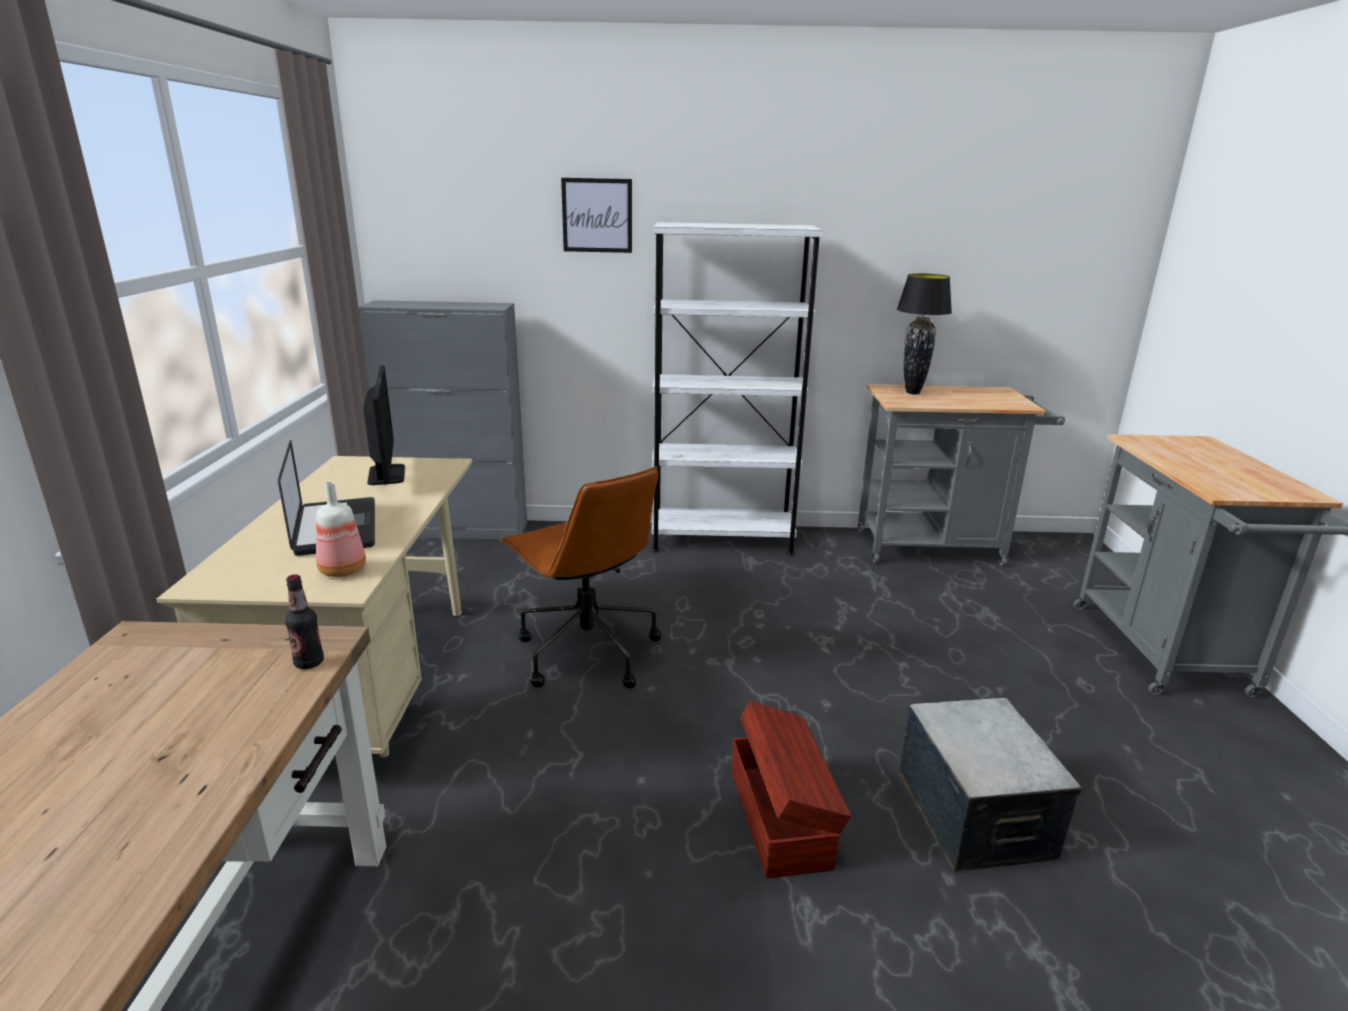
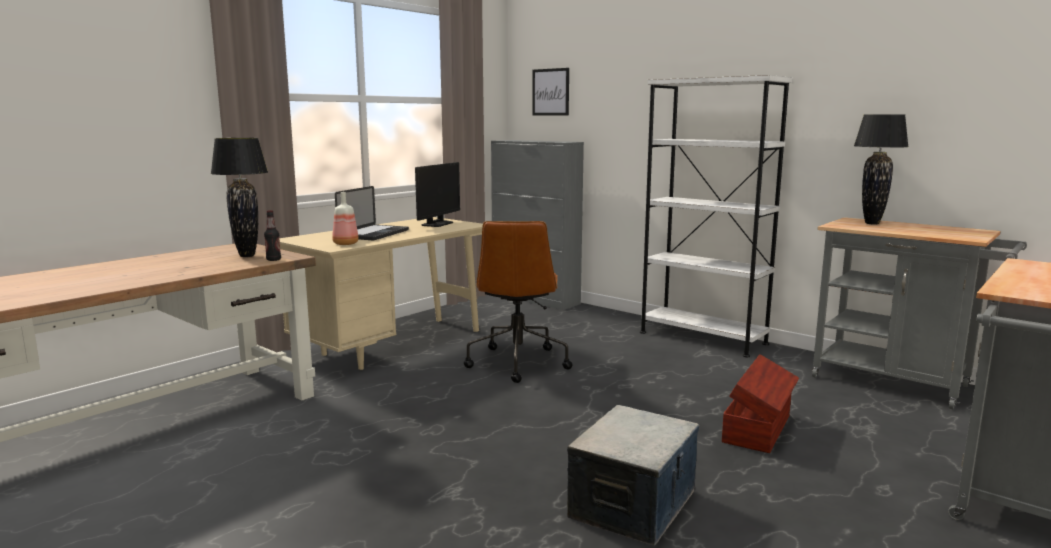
camera: 40 degrees right, 10 degrees down
(226, 669) = (247, 256): none -> black table lamp
(597, 215) = (639, 79): picture -> picture (550, 92)
(781, 816) = (506, 456): brown storage box -> brown storage box (758, 428)

